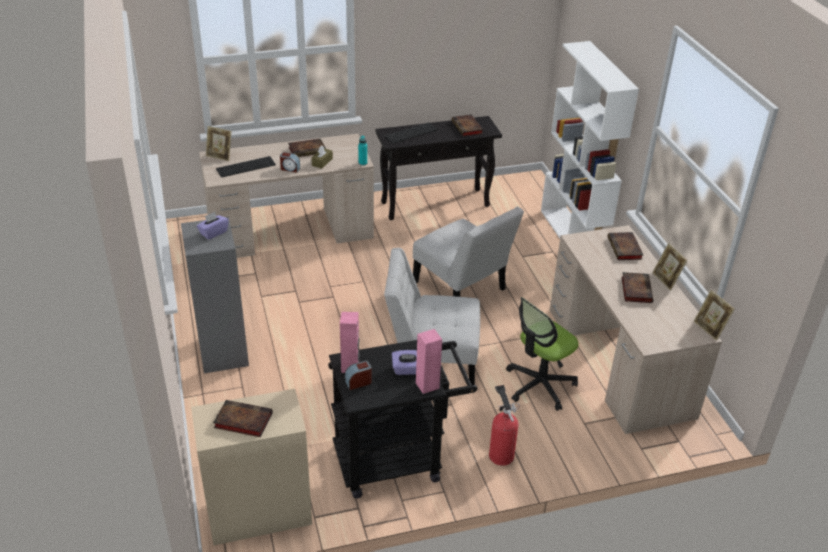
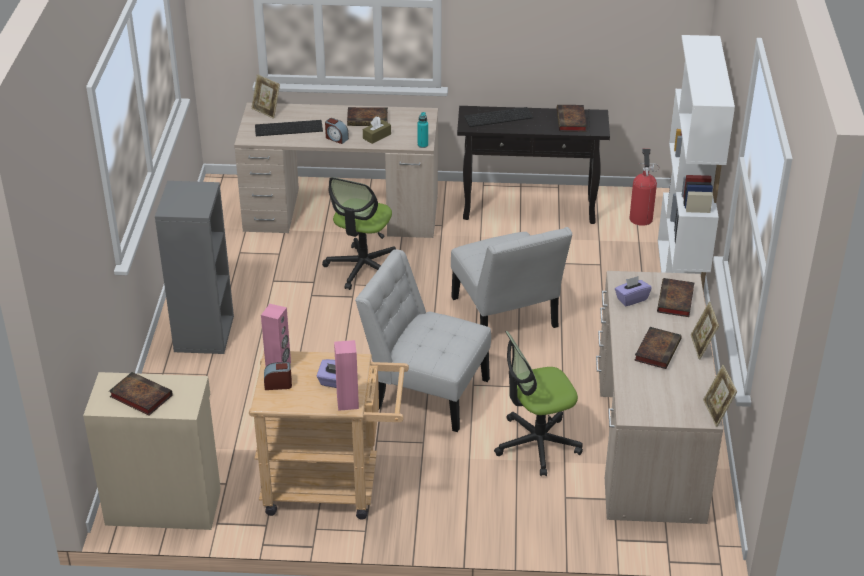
camera: 20 degrees right, 0 degrees up
(213, 233) = (195, 197): purple tissue box -> purple tissue box (631, 299)
(330, 272) = (362, 268): none -> office chair
(397, 459) = (333, 486): black cart -> beige cart
(500, 453) = (449, 507): fire extinguisher -> fire extinguisher (641, 217)

